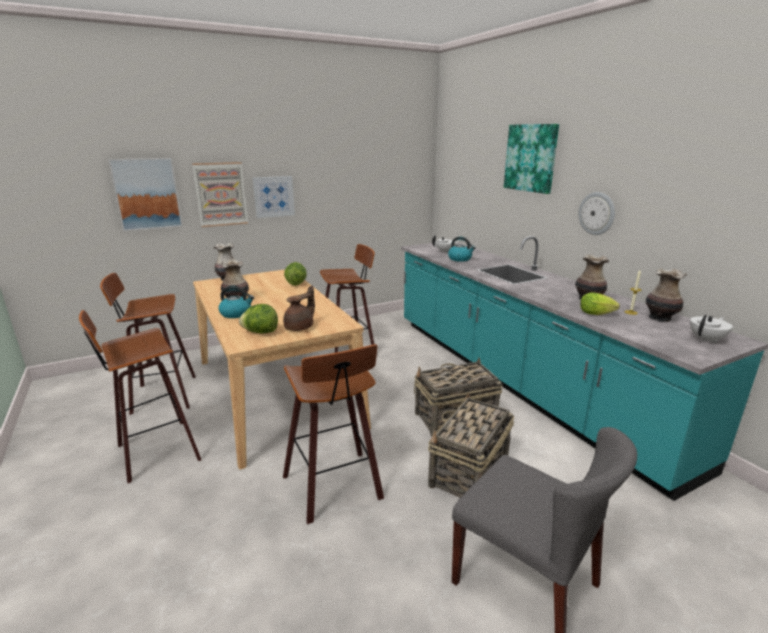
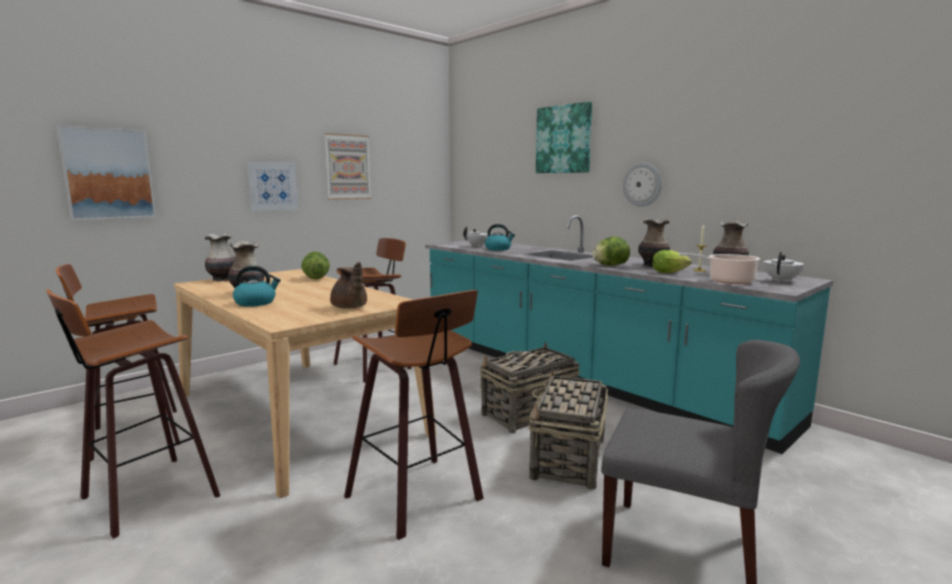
camera: 15 degrees left, 10 degrees down
(221, 194) = (207, 179): picture -> picture (347, 167)
(260, 332) = (301, 314): lettuce -> lettuce (610, 265)
(300, 327) = (349, 307): brown teapot -> brown teapot turned 120 degrees clockwise
(646, 335) = (728, 281): none -> cooking pot

